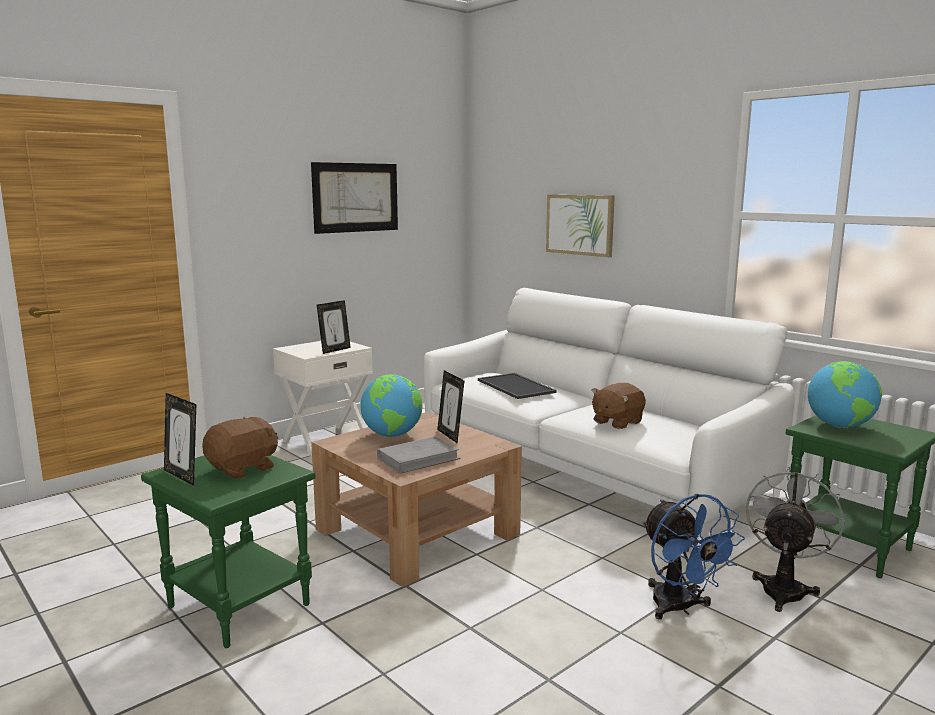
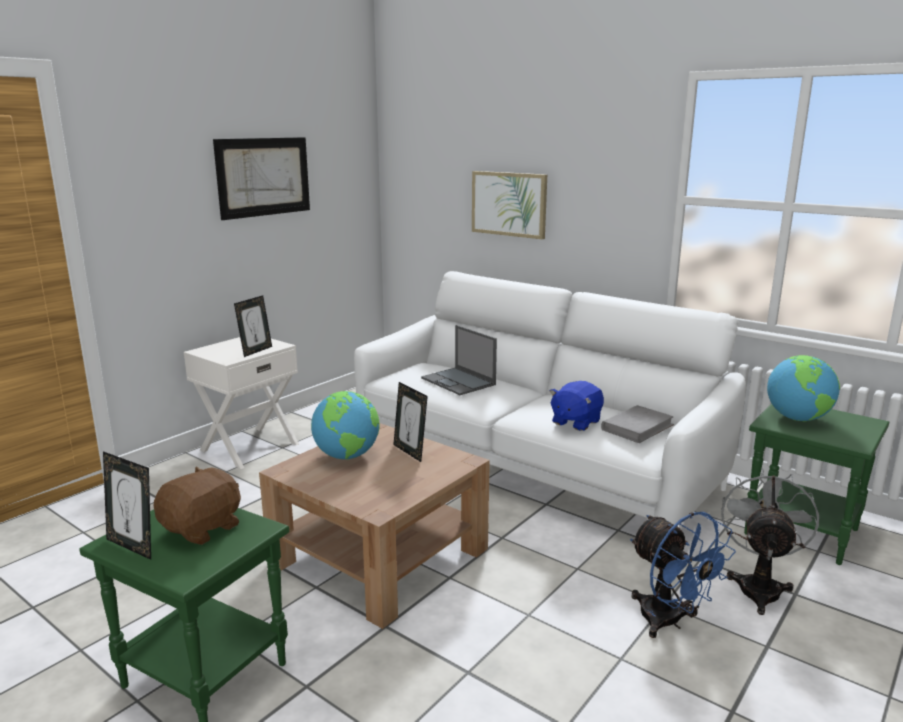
camera: 10 degrees left, 5 degrees up
(418, 459) = (386, 487): grey book -> grey book (637, 427)
(517, 386) = (459, 381): tray -> laptop
(616, 422) = (575, 422): brown plush toy -> blue plush toy

